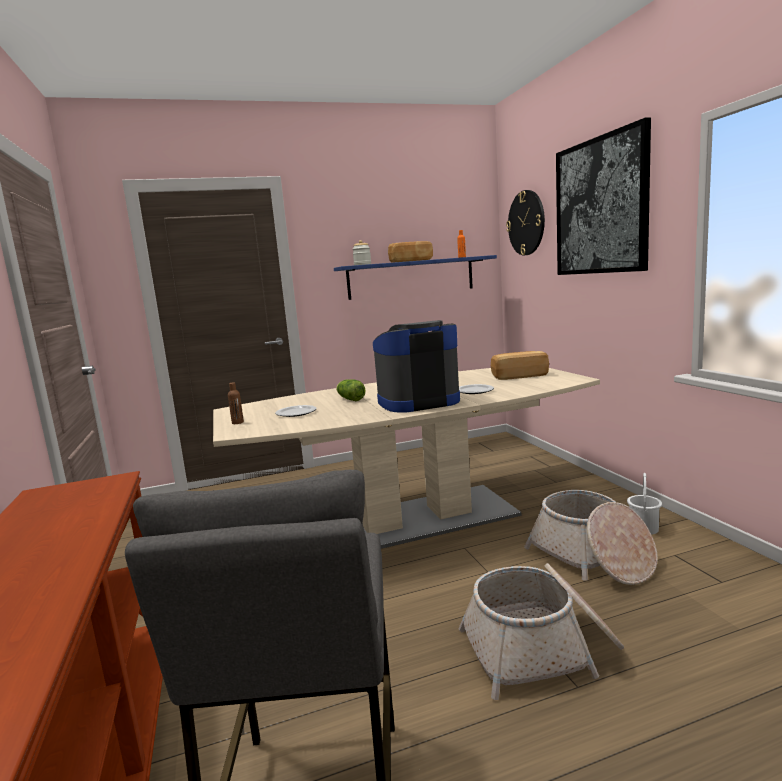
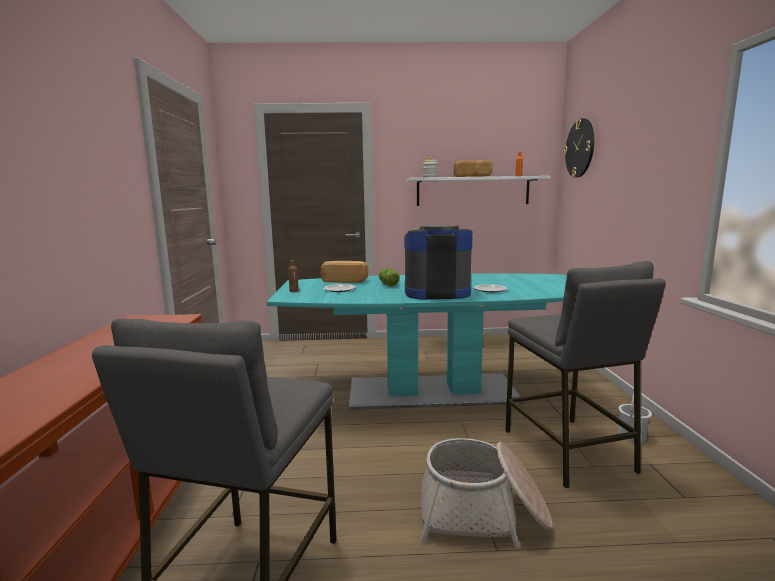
camera: 15 degrees right, 0 degrees up
(411, 278) = (473, 191): blue shelf -> white shelf
(415, 520) = (432, 391): beige dining table -> turquoise dining table
(519, 376) = (540, 282): bread -> bread (345, 281)
(591, 557) = (567, 450): basket -> grey stool
(600, 206) = (639, 134): picture -> none

